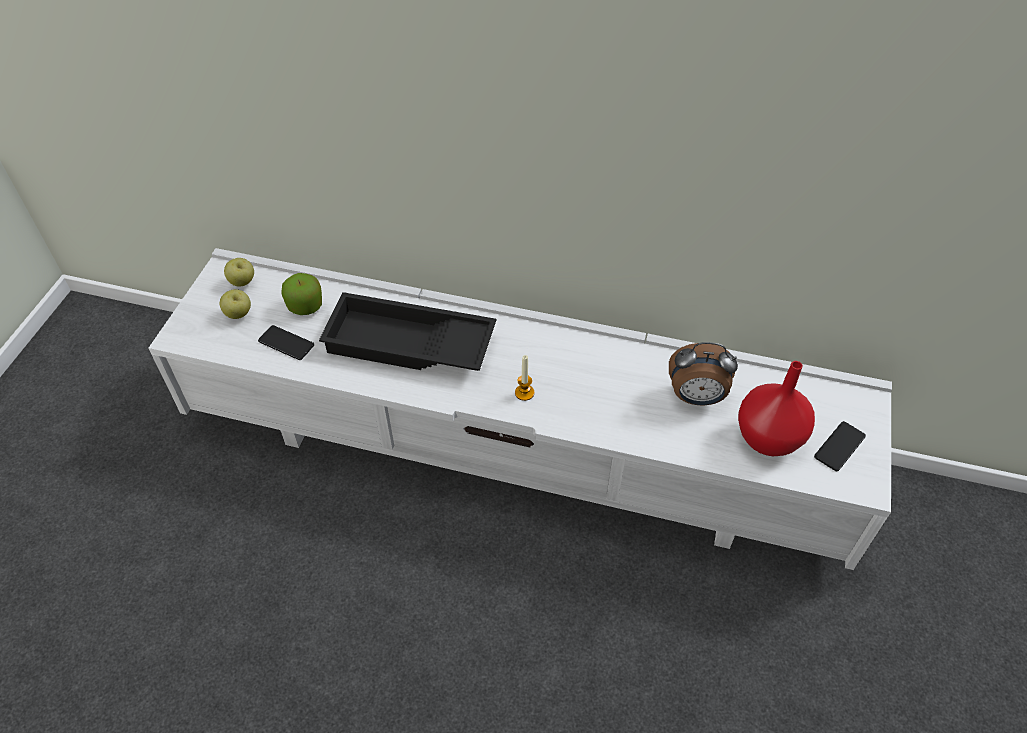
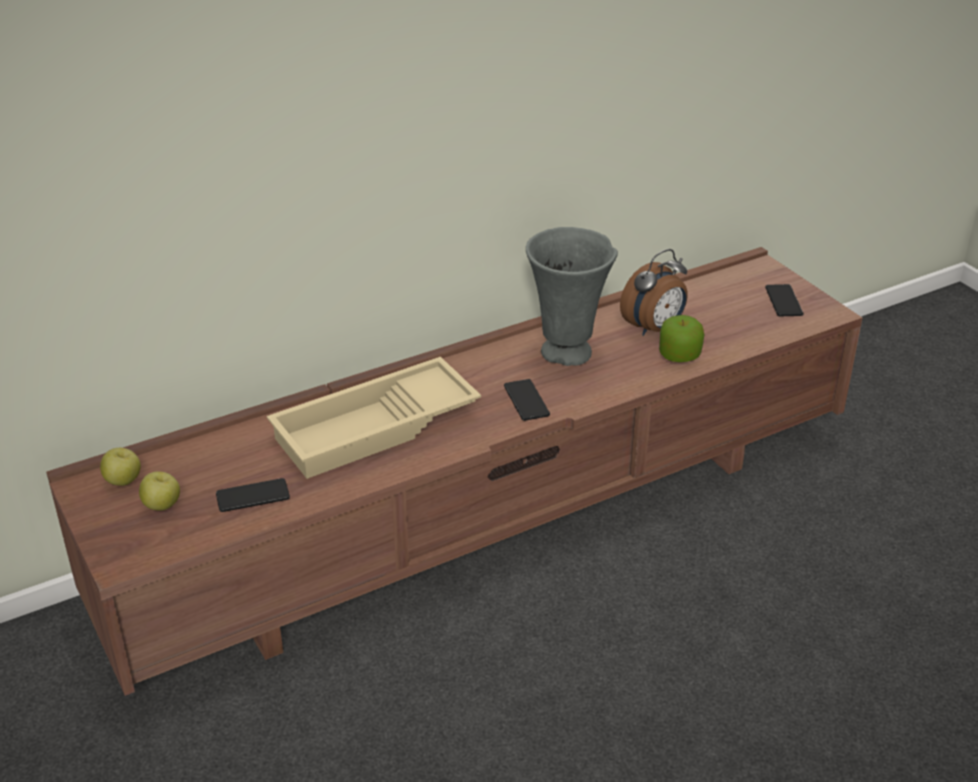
camera: 45 degrees left, 15 degrees down
(305, 306) = (226, 460): apple -> apple (679, 355)
(408, 345) = (376, 429): black tray -> beige tray
(514, 445) = (487, 514): white tv stand -> brown tv stand
(524, 393) = (526, 401): candle -> phone
(603, 374) = (567, 354): none -> grey vase
(767, 440) = (736, 324): red vase -> none

